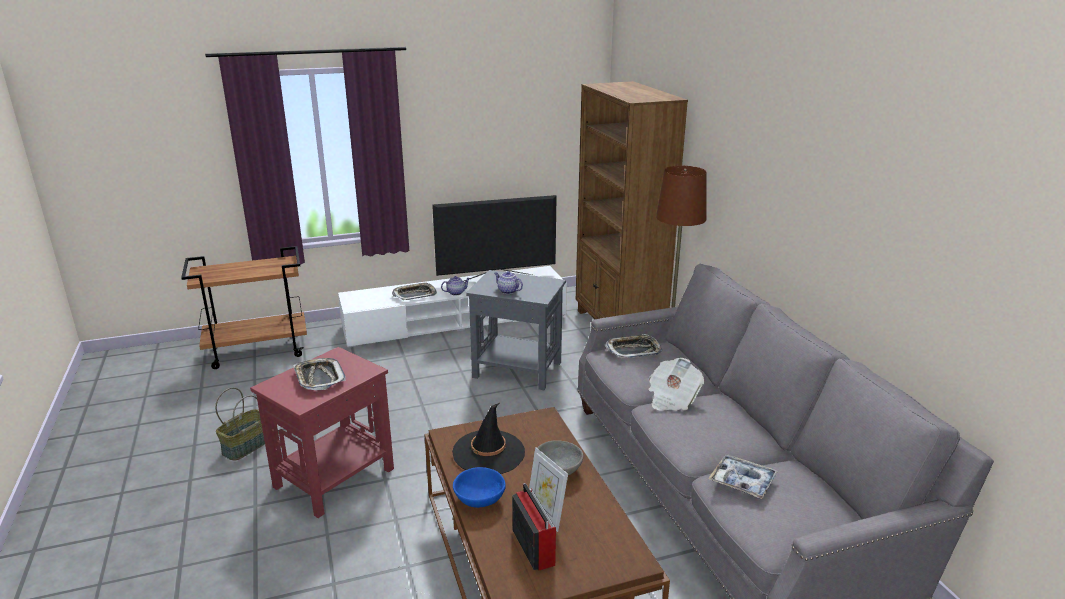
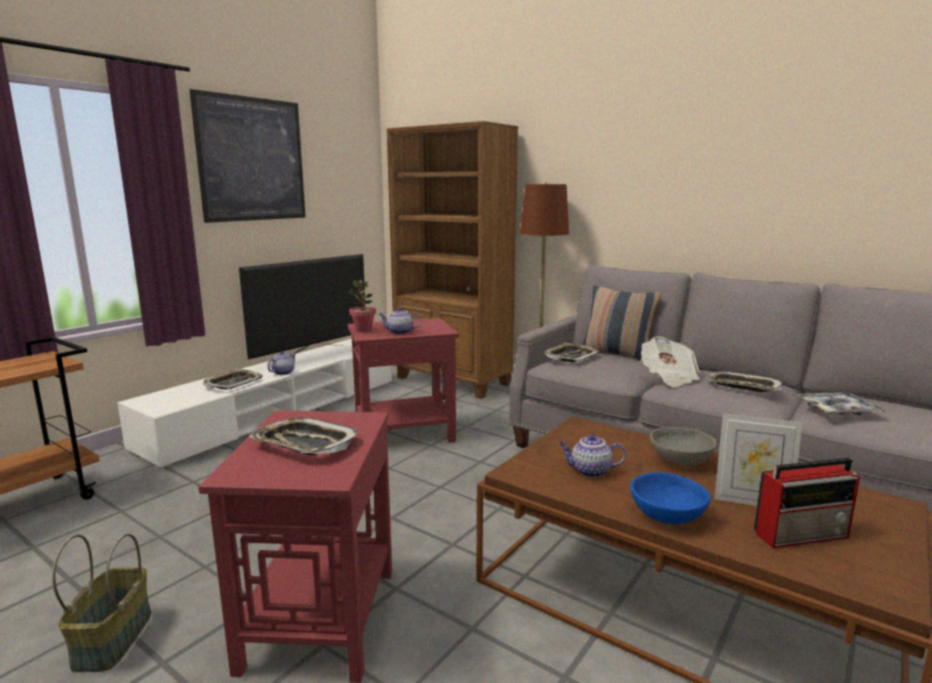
camera: 35 degrees left, 10 degrees down
(464, 109) = (252, 159): none -> picture
(488, 281) = (363, 330): none -> potted plant
(489, 453) = (590, 471): black hat -> teapot
(517, 369) = (404, 433): grey side table -> red side table
(533, 546) = (802, 534): radio -> radio turned 135 degrees clockwise
(686, 358) = (617, 354): none -> pillow
(715, 430) = (742, 386): none -> tray

